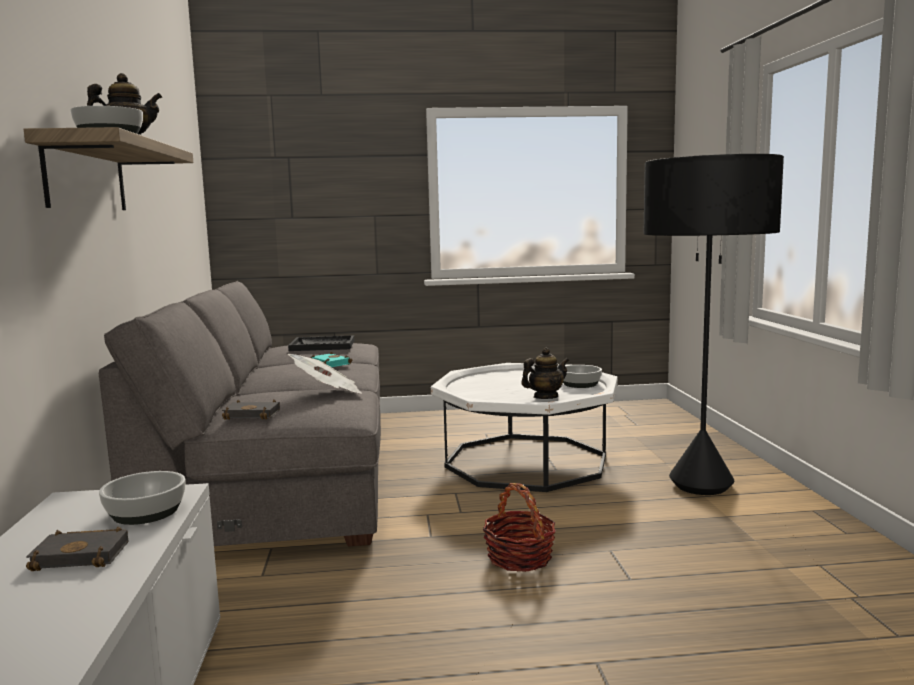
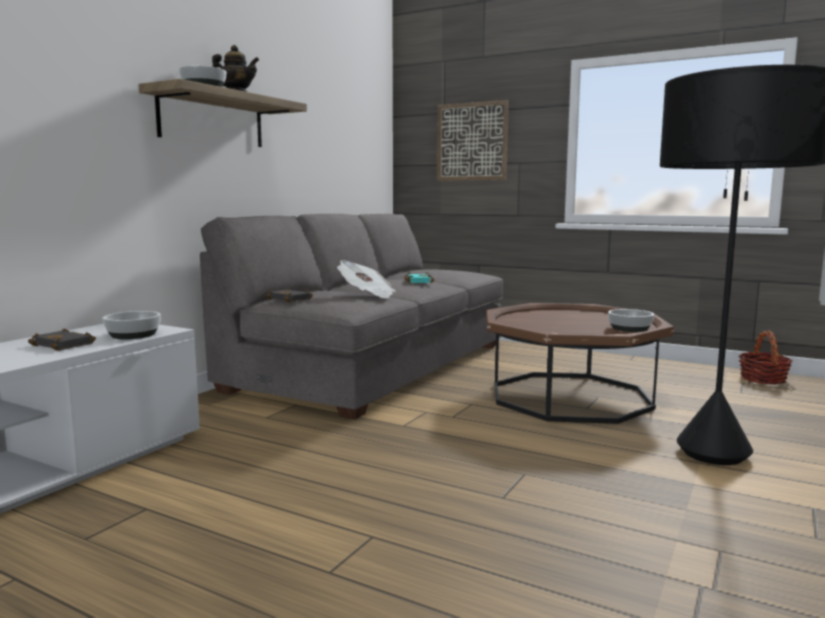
camera: 35 degrees right, 0 degrees up
(315, 190) = (472, 140): none -> picture
(322, 346) = (446, 271): black tray -> none
(519, 558) = (441, 456): basket -> basket (763, 379)
(526, 461) = (570, 397): white coffee table -> brown coffee table
(545, 397) = (570, 332): teapot -> none

